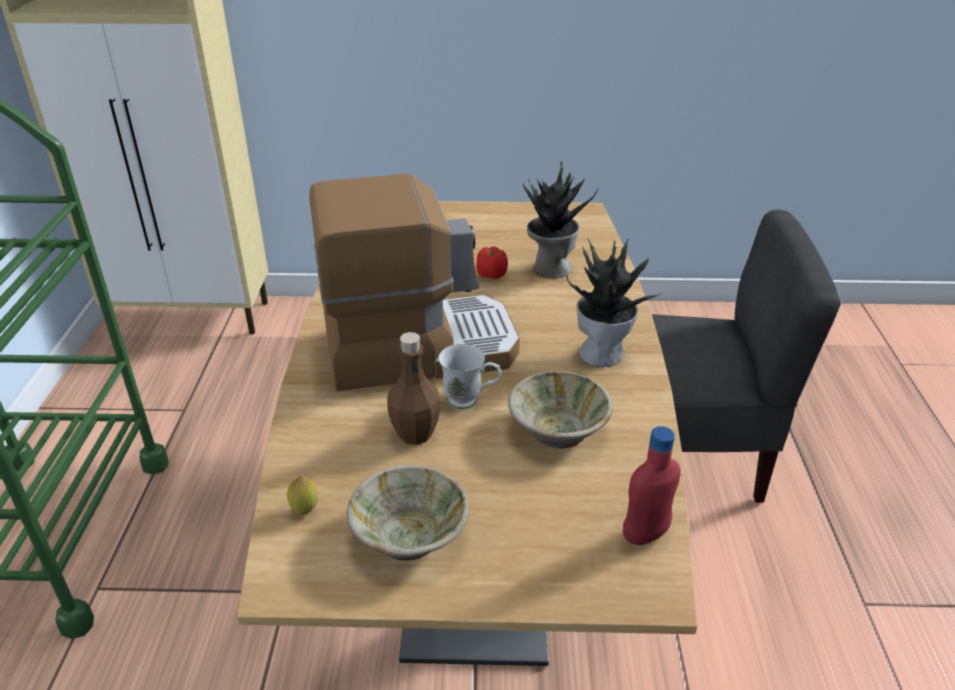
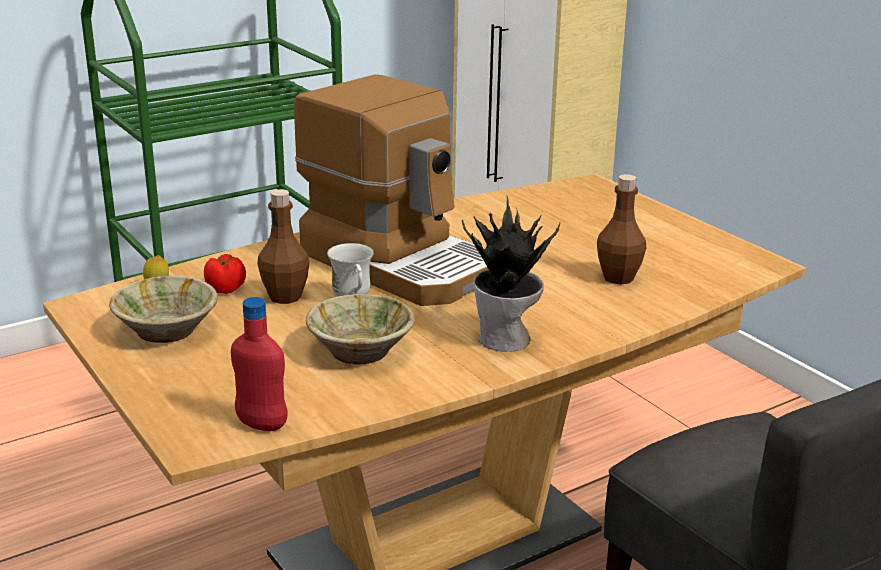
camera: 55 degrees right, 10 degrees down
(492, 274) = (562, 257): tomato -> tomato (226, 289)
(550, 268) = (618, 278): potted plant -> brown bottle

